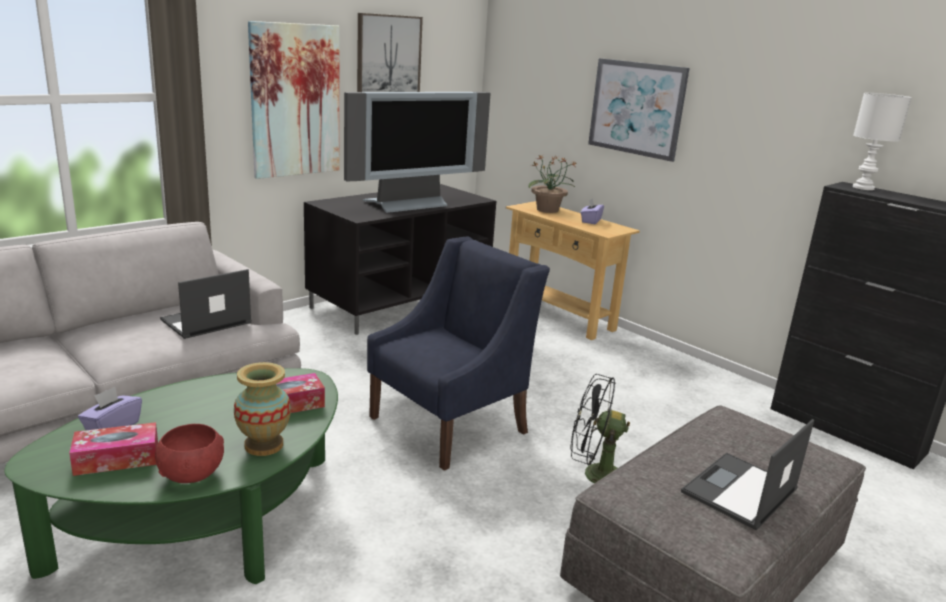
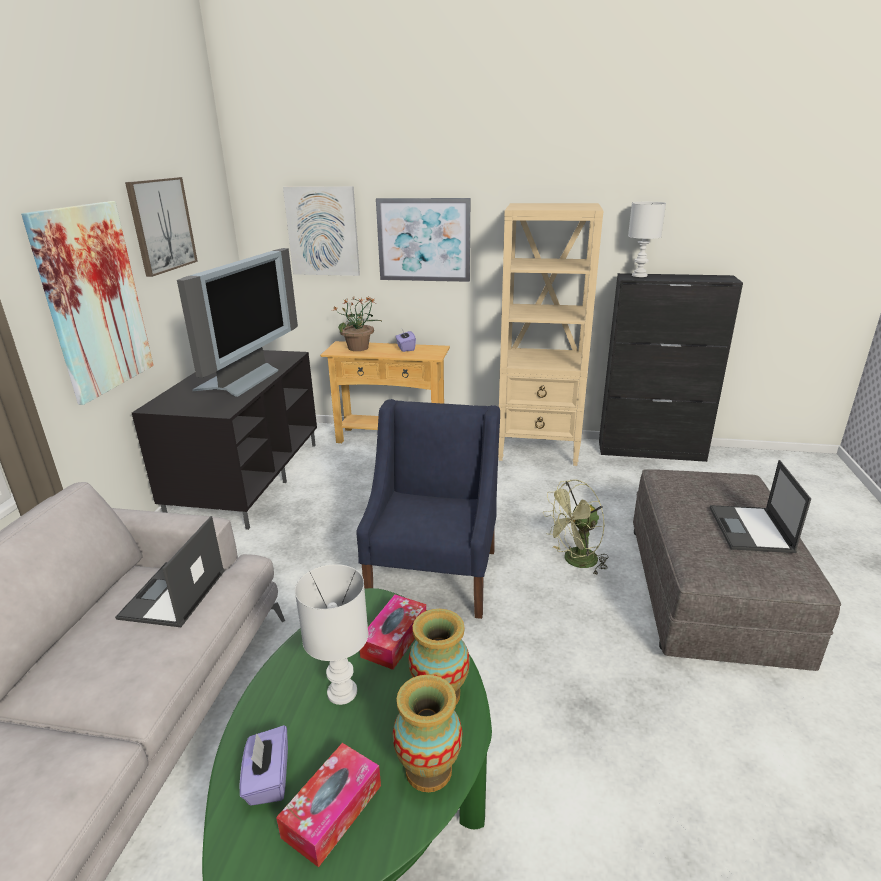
camera: 35 degrees left, 5 degrees up
(192, 474) = (428, 770): red bowl -> vase
(211, 412) = (341, 693): none -> white table lamp
(549, 86) = (323, 231): none -> picture
(594, 475) = (575, 561): black fan -> green fan
(700, 378) = (539, 450): none -> beige bookcase

